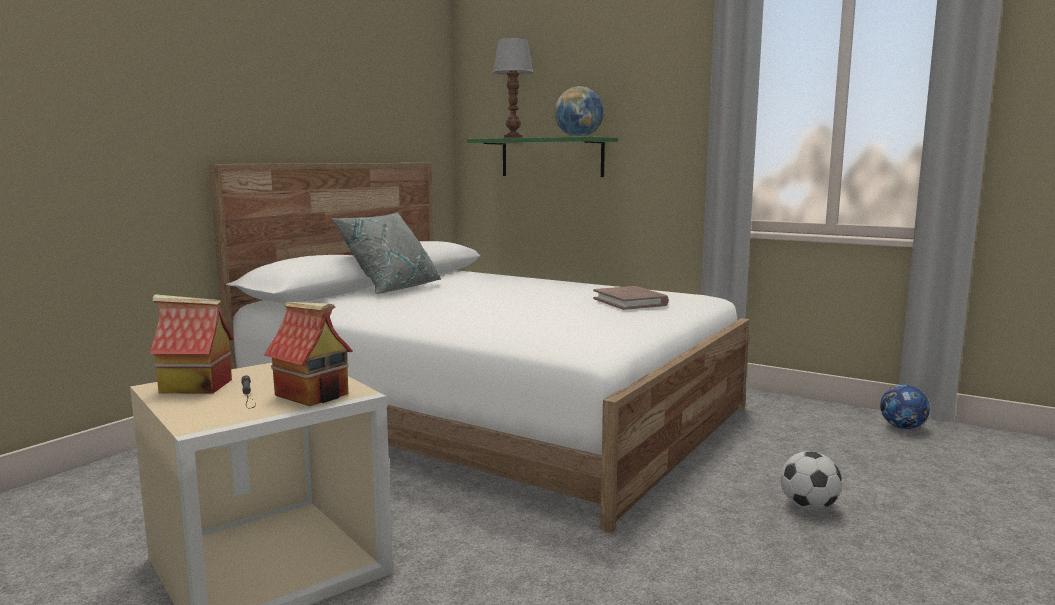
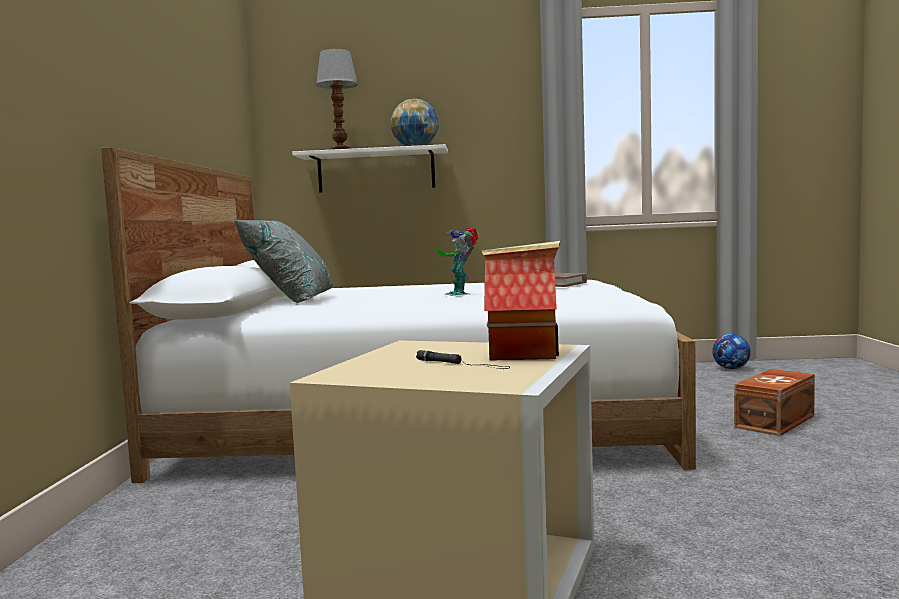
camera: 30 degrees left, 5 degrees down
(194, 386) = (373, 370): toy house -> none
(502, 305) = (460, 293): none -> toy robot
(551, 157) = (376, 171): green shelf -> white shelf
(808, 507) = (777, 421): football -> brown storage box

